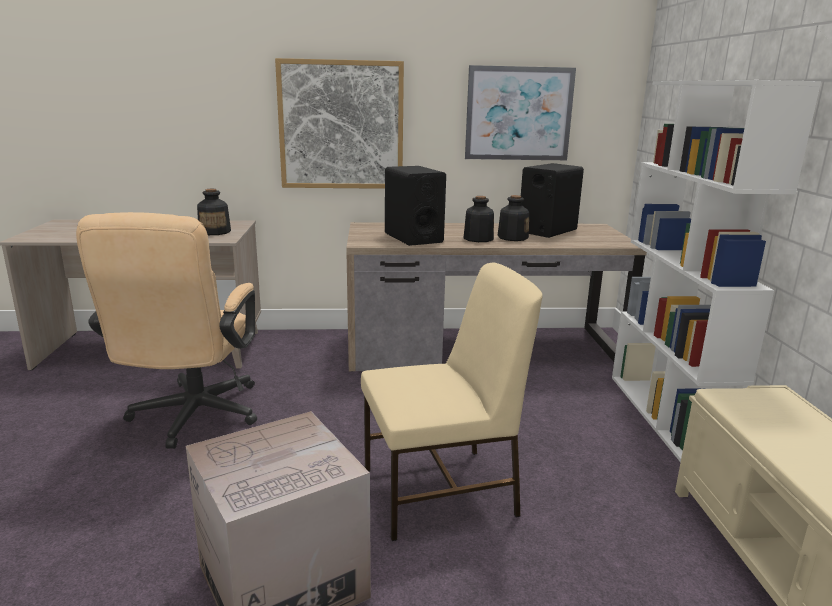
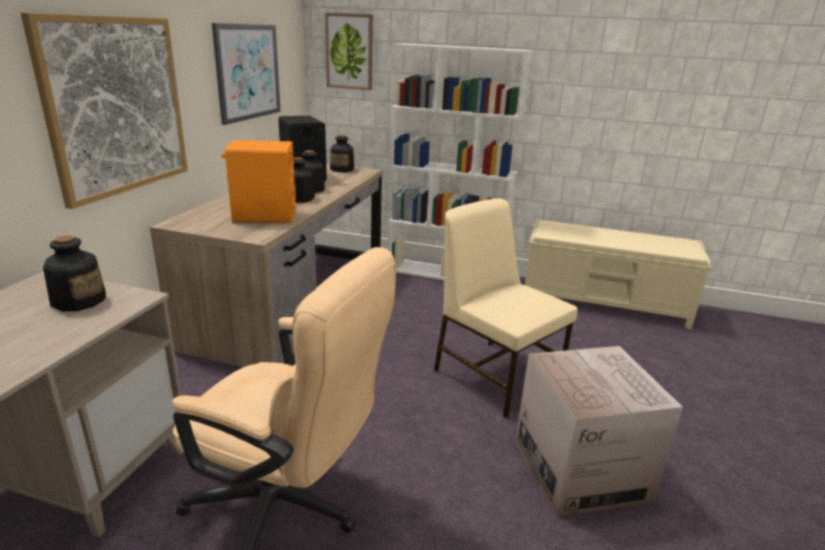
camera: 70 degrees left, 5 degrees up
(413, 238) = (264, 216): black speaker -> orange speaker
(442, 491) = (495, 375): beige chair -> beige chair turned 45 degrees counterclockwise
(607, 236) = (342, 169): none -> bottle
(669, 97) = (349, 51): none -> picture

